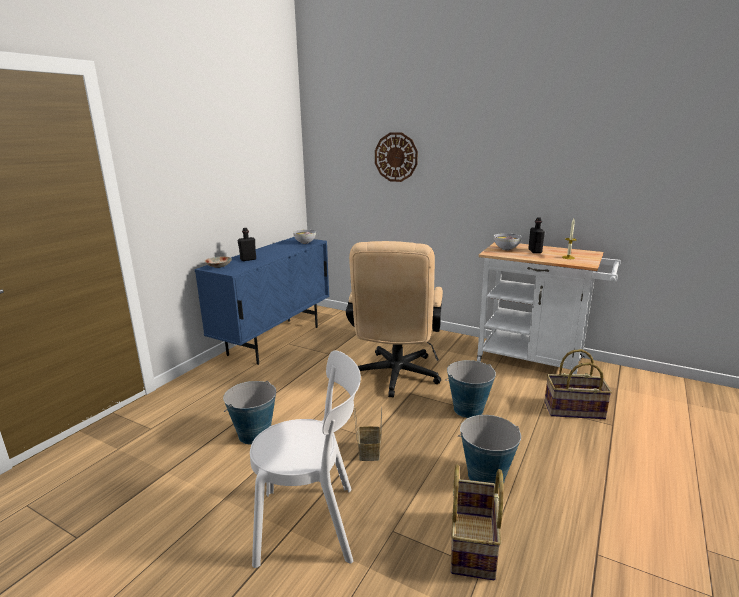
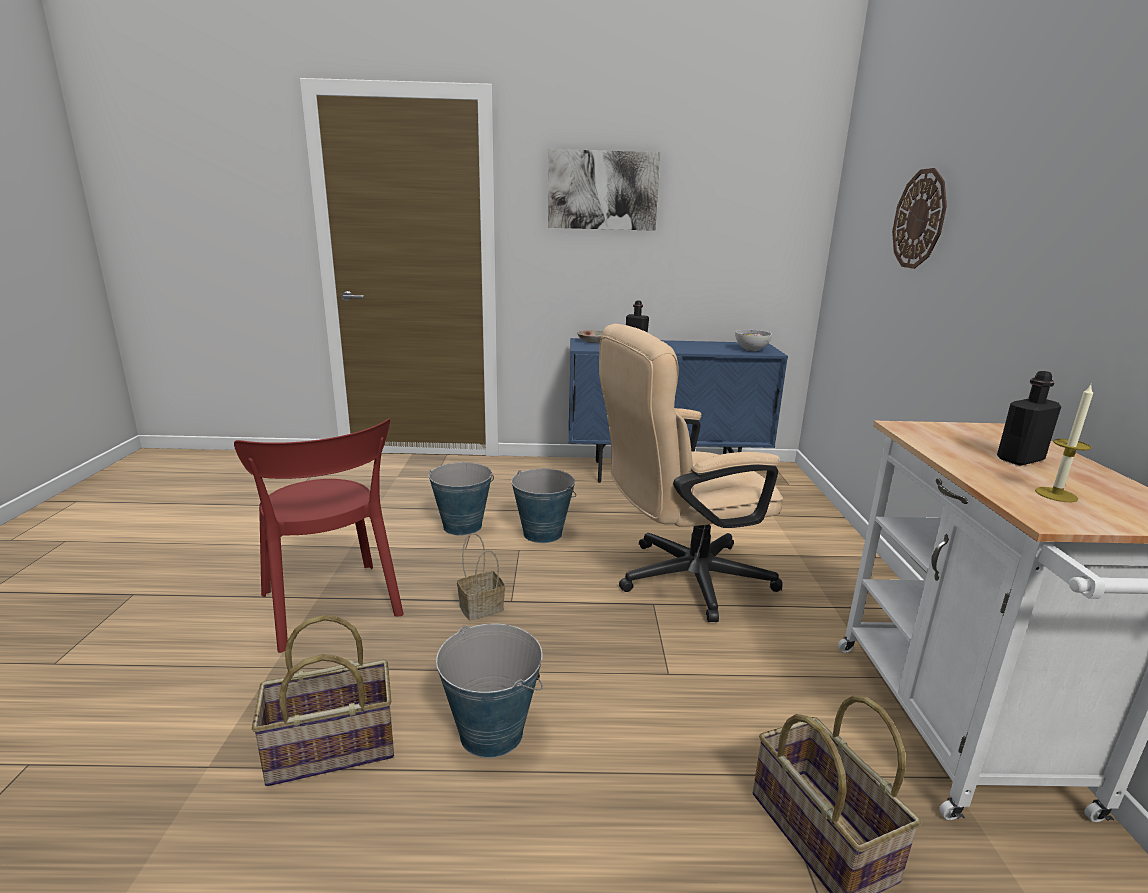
camera: 60 degrees right, 0 degrees up
(191, 150) = (603, 190): none -> picture
(312, 524) = (332, 608): white chair -> red chair
(468, 409) = (664, 673): bucket -> bucket (542, 533)
(506, 249) = (967, 435): bowl -> none

